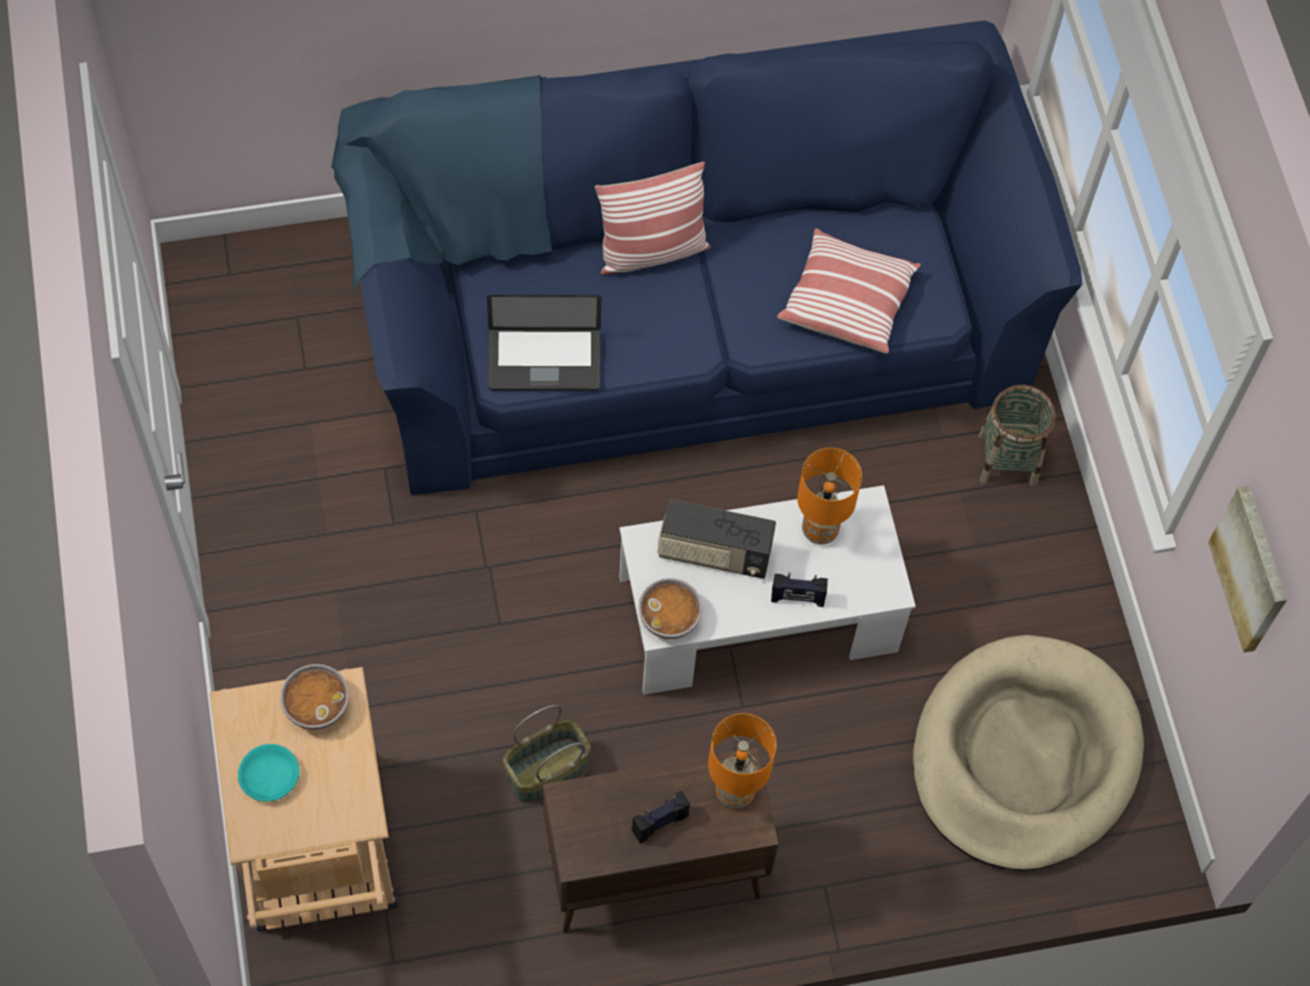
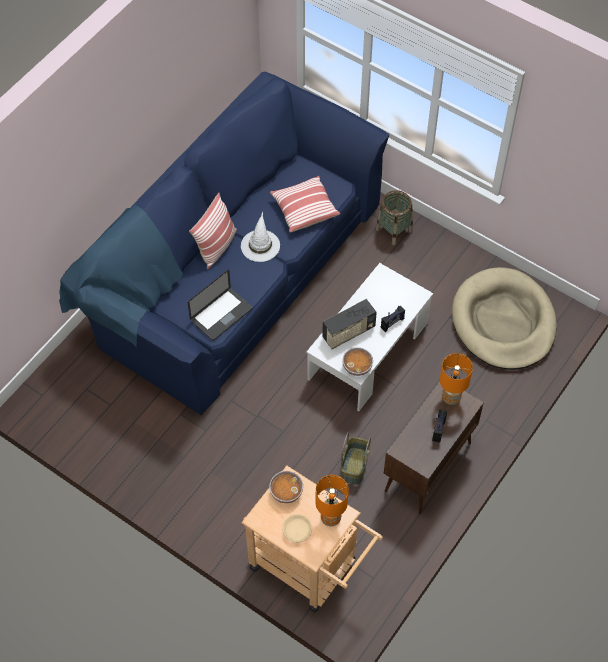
camera: 40 degrees left, 5 degrees down
(269, 777) = (297, 531): turquoise bowl -> beige bowl
(717, 301) = (260, 245): none -> white hat
(820, 531) = (375, 295): orange table lamp -> orange table lamp (331, 518)
(1251, 569) = (562, 168): picture -> none

